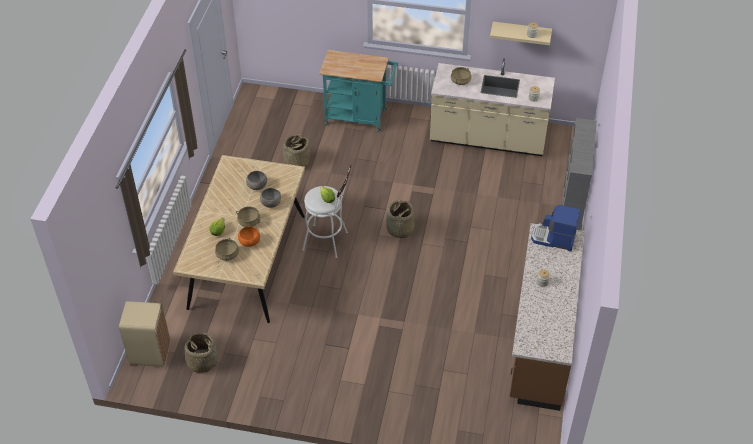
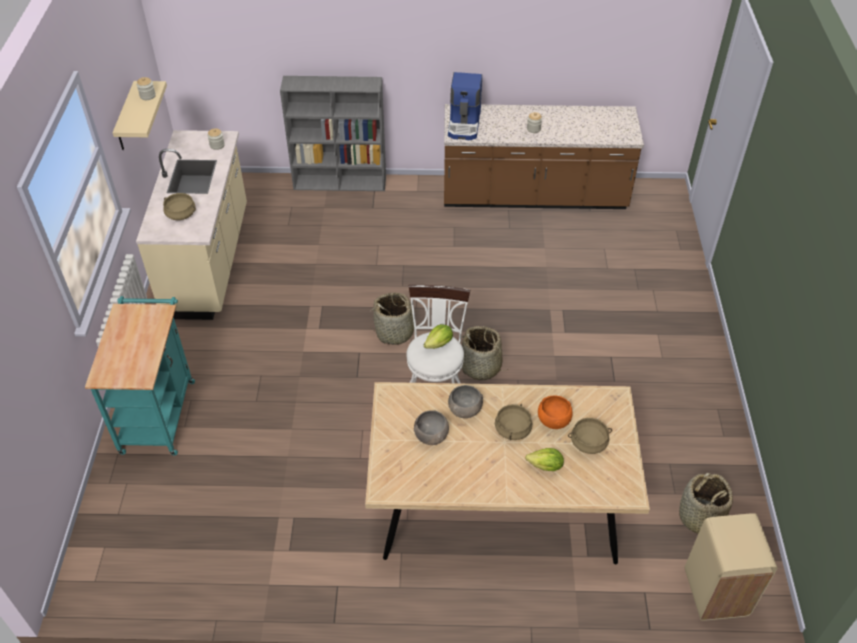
camera: 100 degrees left, 0 degrees up
(296, 162) = (271, 478): basket -> basket (481, 367)

